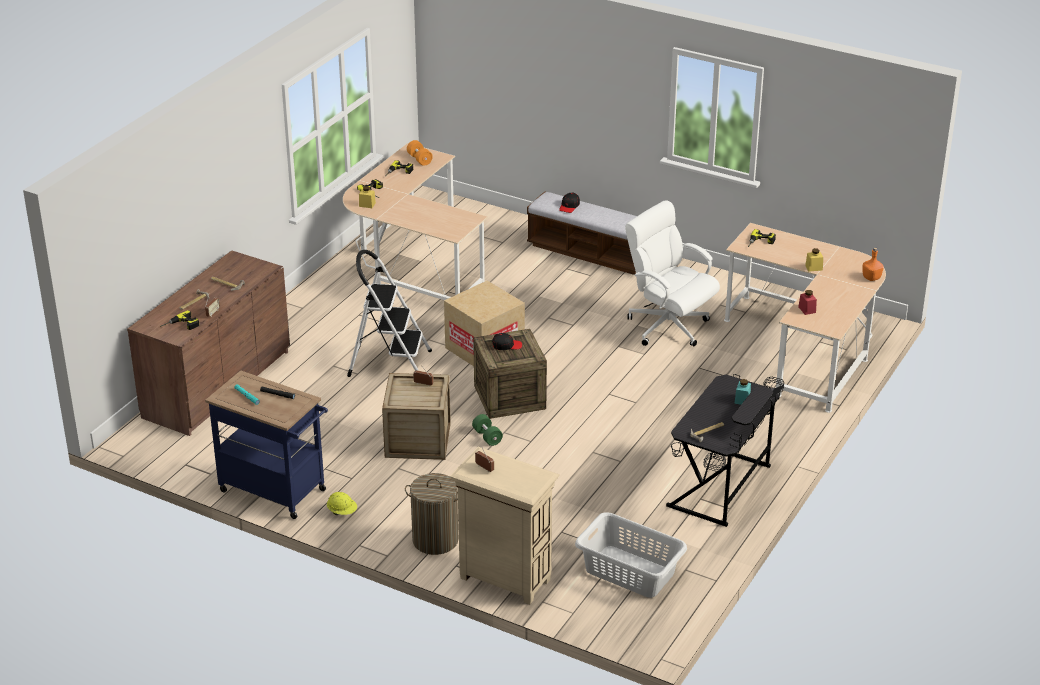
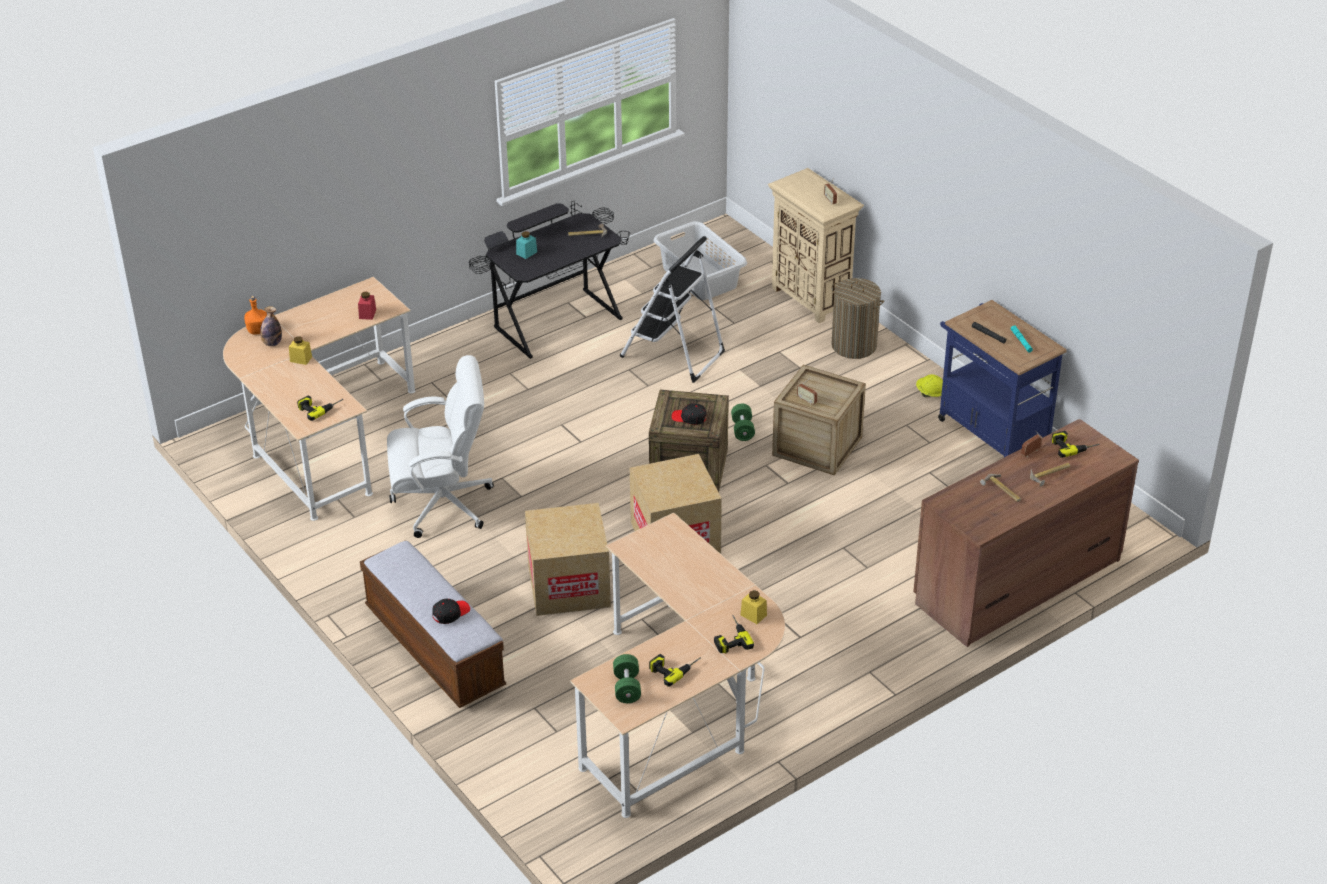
camera: 155 degrees left, 5 degrees up
(387, 363) = (801, 551): step ladder -> step ladder (674, 355)
(419, 159) = (627, 687): orange dumbbell -> green dumbbell
(535, 303) = (569, 586): none -> cardboard box
(668, 327) = (442, 504): white office chair -> white office chair turned 75 degrees counterclockwise
(848, 272) = (272, 343): none -> bottle

